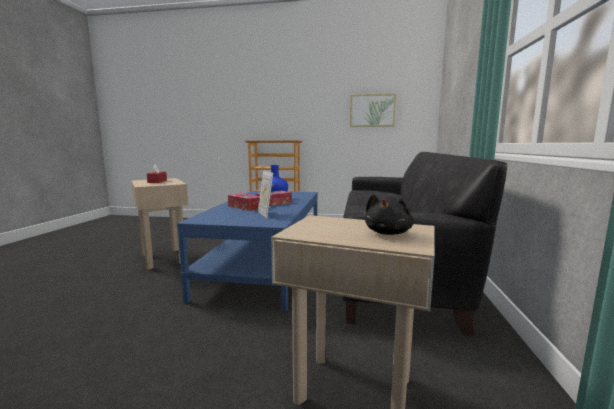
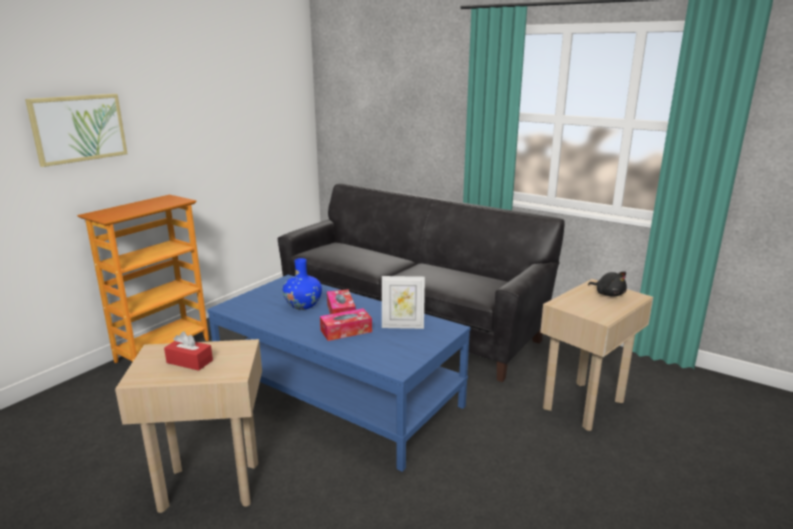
camera: 65 degrees left, 10 degrees up
(372, 110) = (252, 130): picture -> picture (78, 128)

